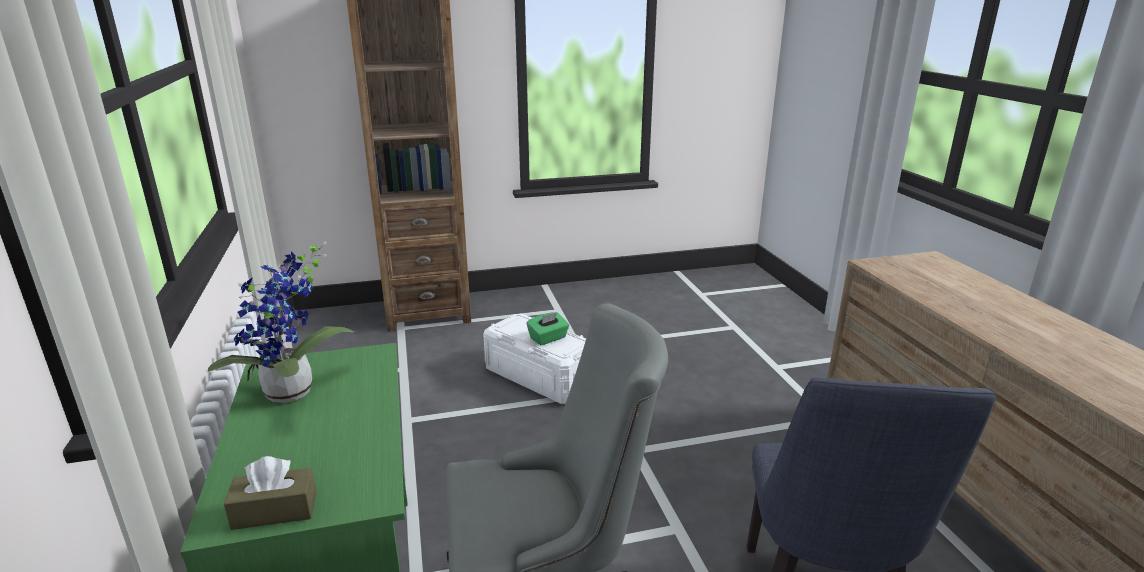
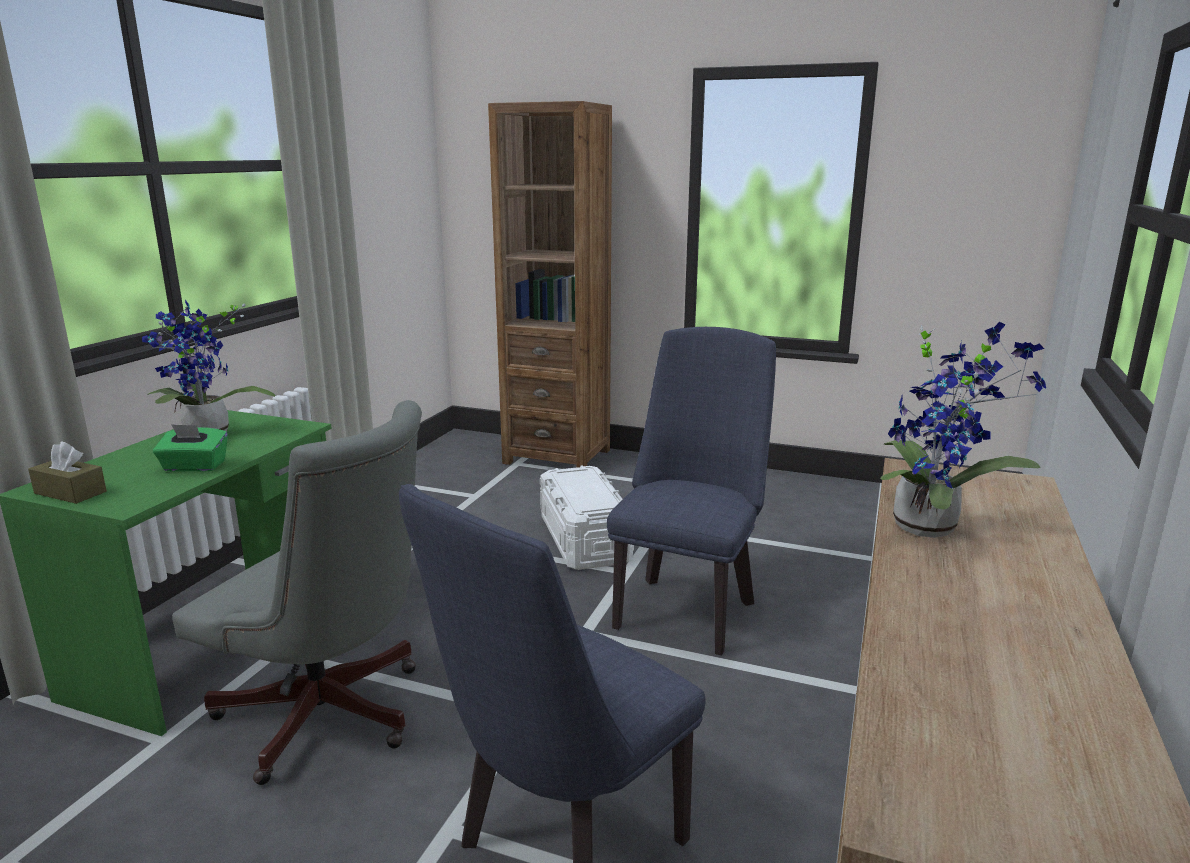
camera: 35 degrees right, 5 degrees down
(548, 338) = (587, 494): green tissue box -> green tissue box (194, 467)
(674, 403) = (687, 607): none -> blue chair
(952, 301) = (932, 526): none -> potted plant

